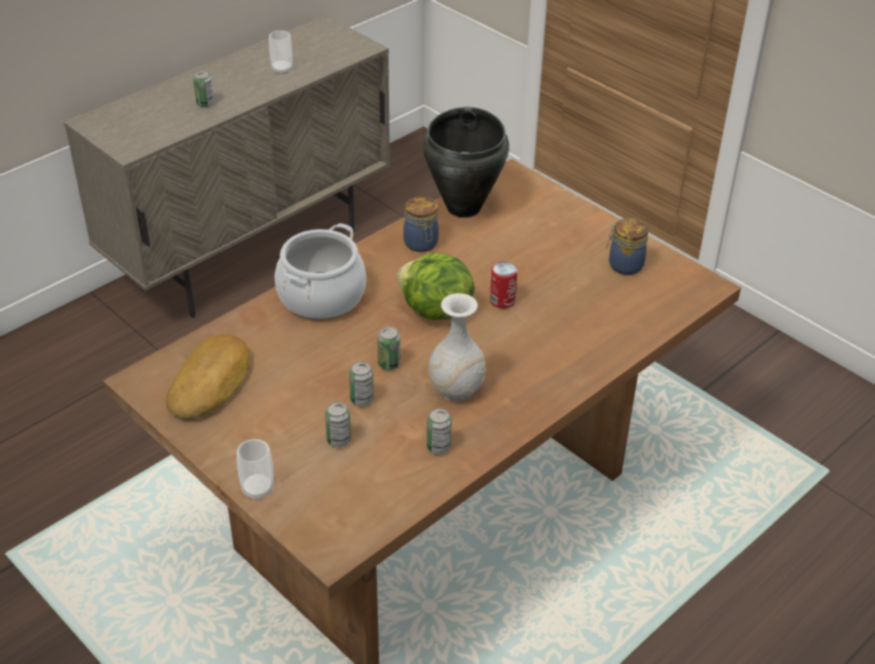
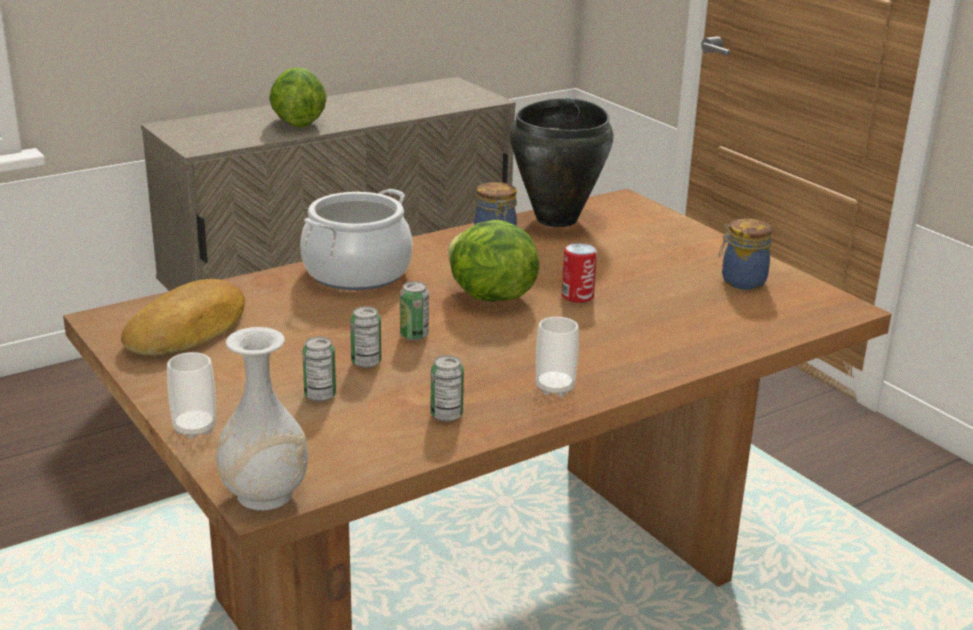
camera: 10 degrees right, 15 degrees down
(205, 104) = (297, 123): can -> lettuce
(282, 70) = (392, 107): cup -> cup (554, 388)
(456, 390) = (491, 366): white vase -> white vase (265, 495)

